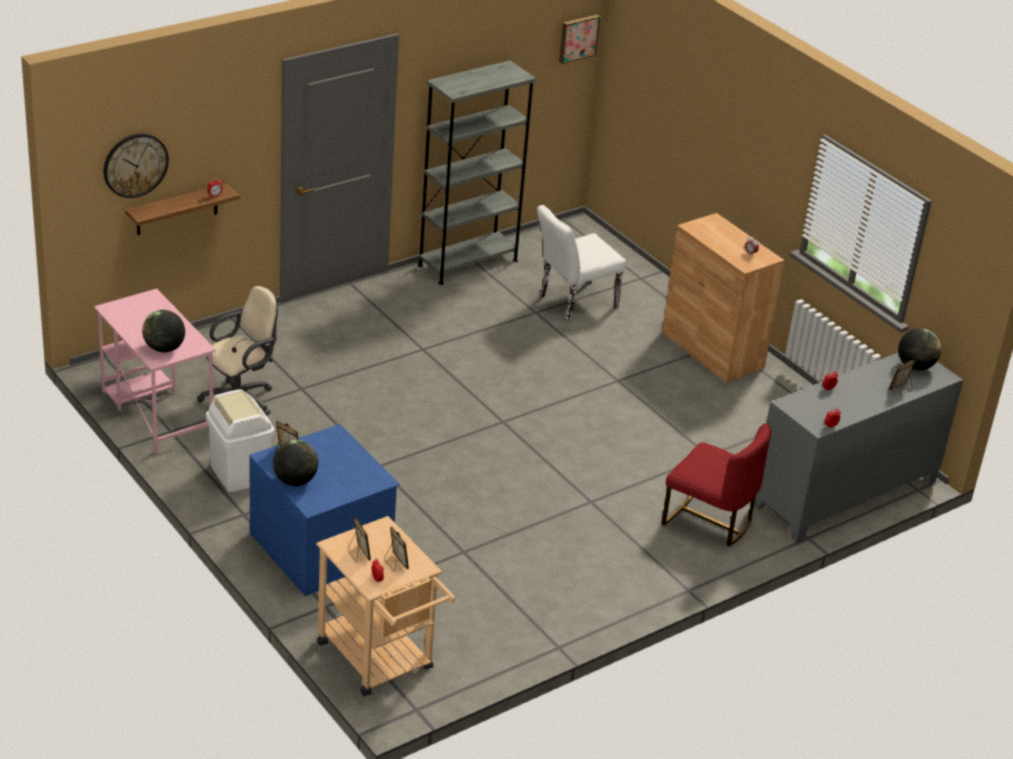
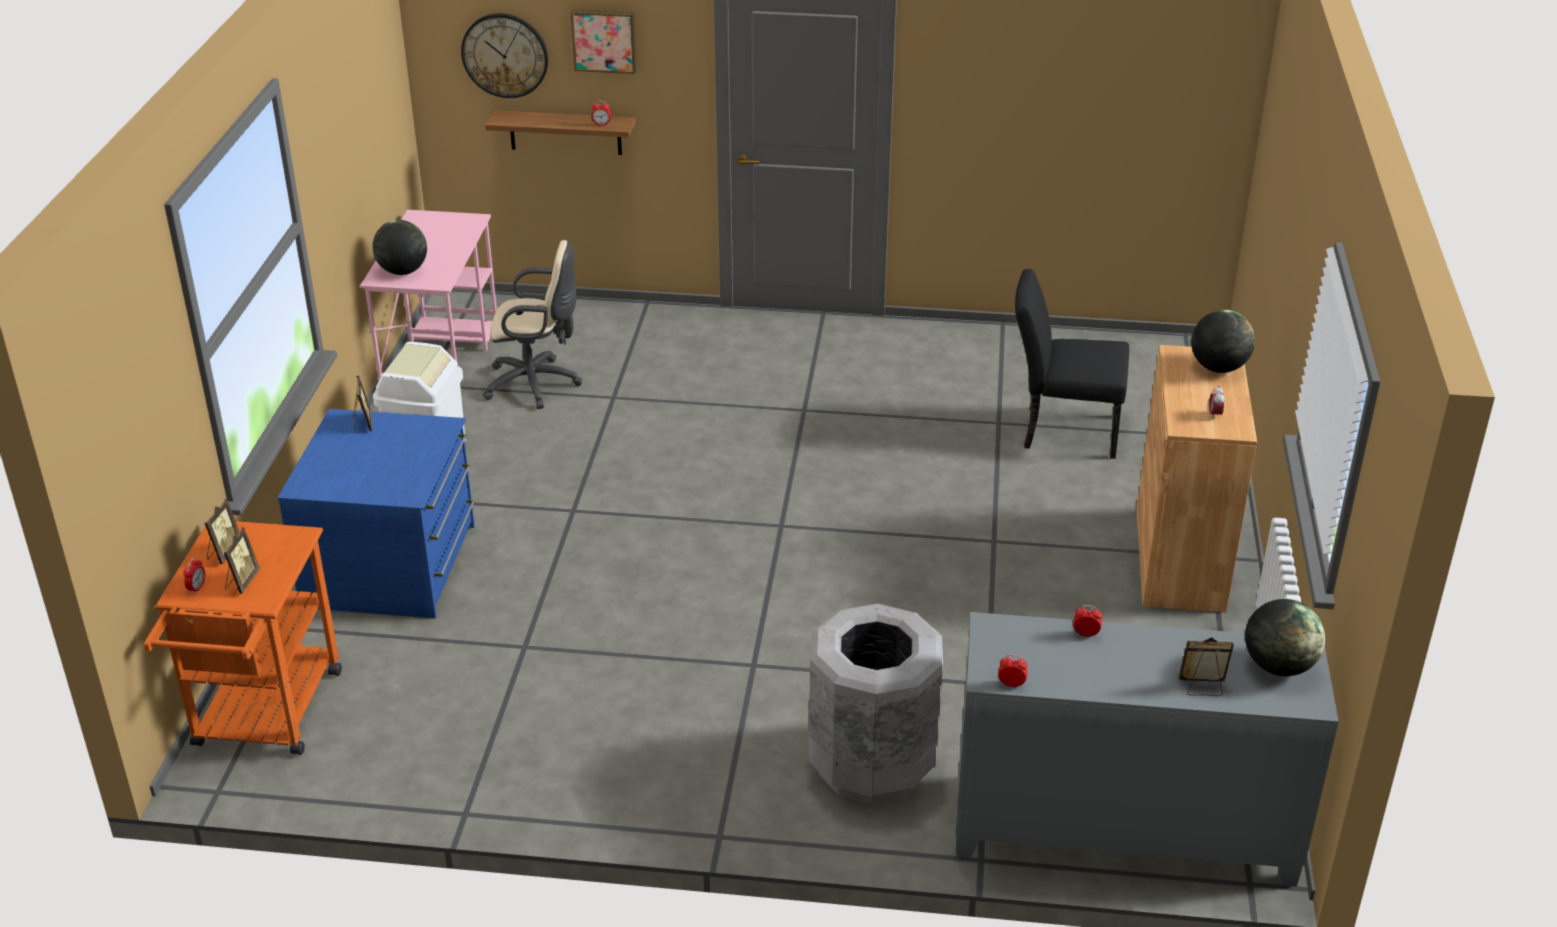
camera: 45 degrees right, 0 degrees up
(295, 481) = (326, 455): globe -> globe (1218, 368)
(380, 662) = (263, 718): beige cart -> orange cart
(468, 263) = (991, 340): grey bookcase -> none
(573, 303) = (1062, 431): white chair -> black chair
(578, 38) = (1217, 60): picture -> picture (604, 40)
(709, 521) = (871, 765): red chair -> grey trash can

